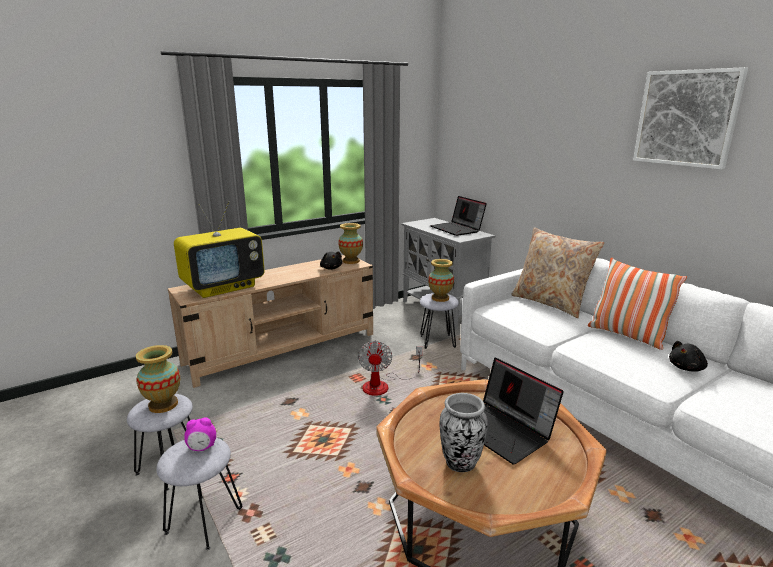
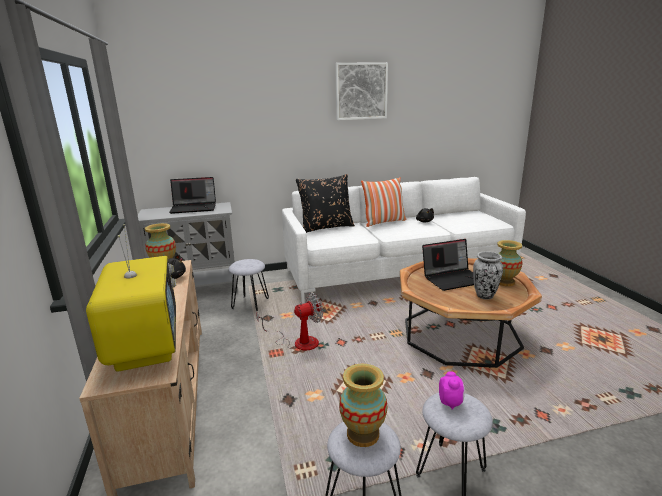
camera: 70 degrees left, 0 degrees up
(383, 385) = (298, 342): fan -> fan turned 45 degrees counterclockwise
(440, 298) = (248, 263): vase -> vase (504, 282)
(550, 303) = (326, 227): beige pillow -> black pillow

